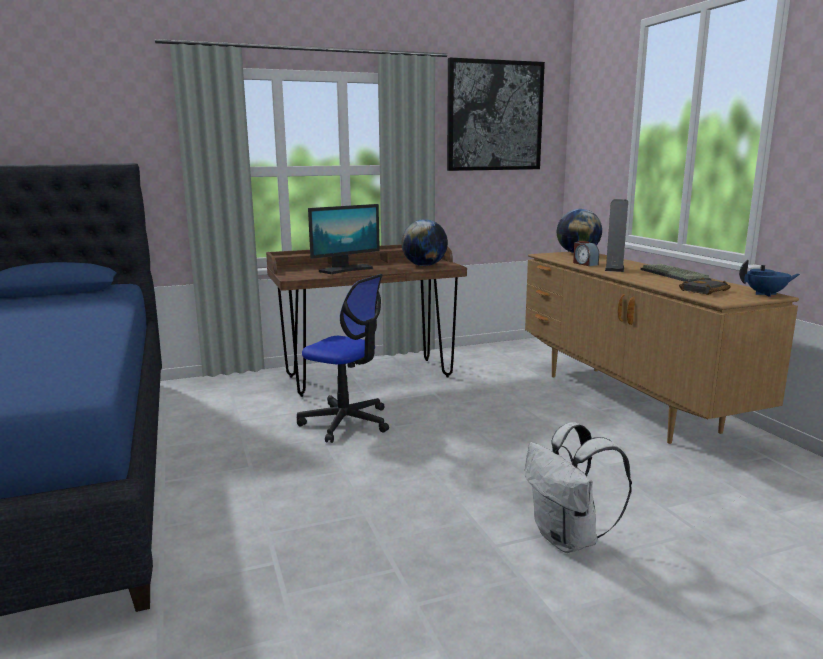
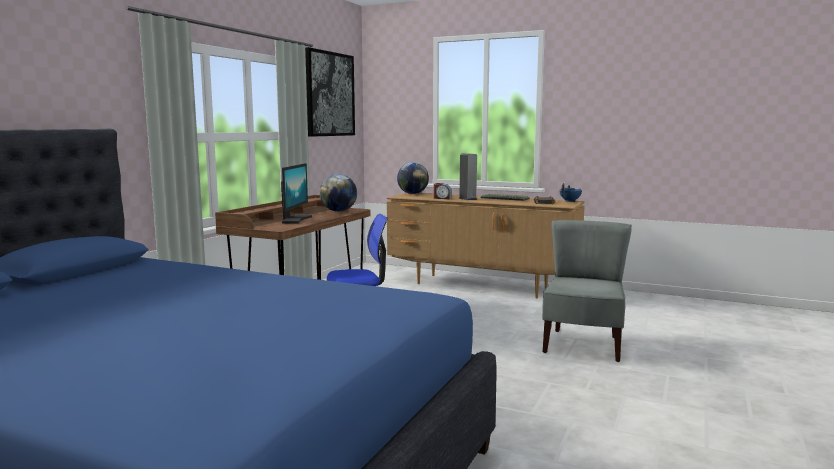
camera: 45 degrees left, 5 degrees down
(569, 539) = (583, 345): white backpack -> grey chair

